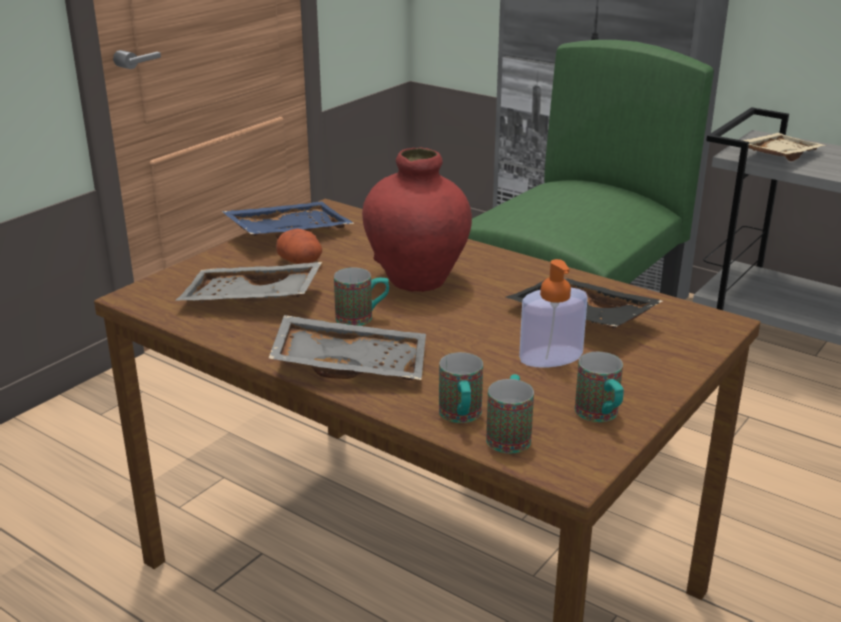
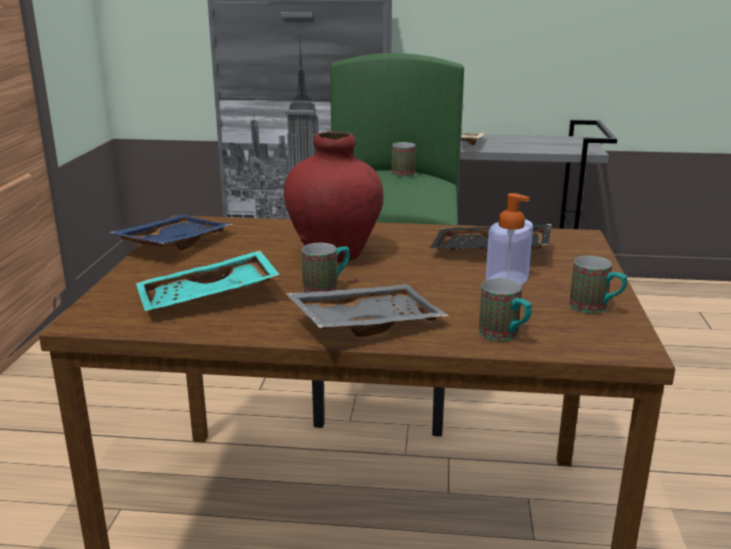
camera: 30 degrees left, 5 degrees down
(251, 300) = (208, 298): grey tray -> turquoise tray
(301, 262) = (216, 262): potato -> none
(509, 434) = (555, 337): mug -> mug (401, 173)

